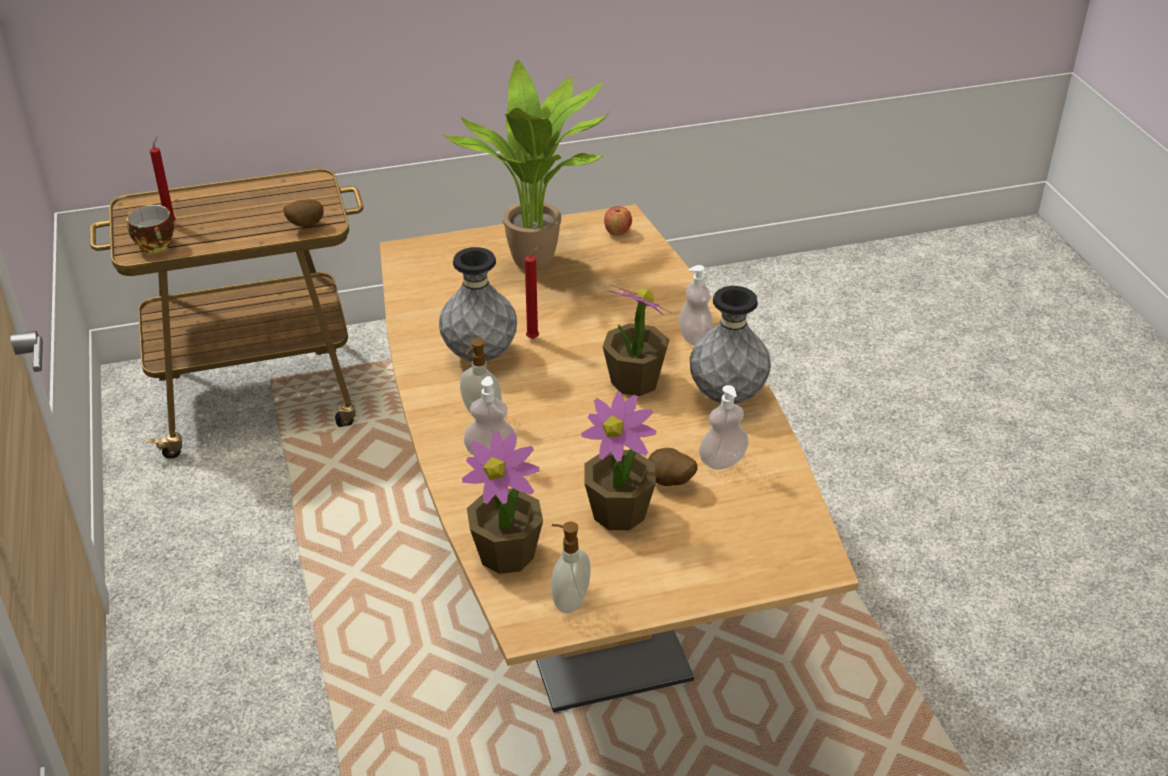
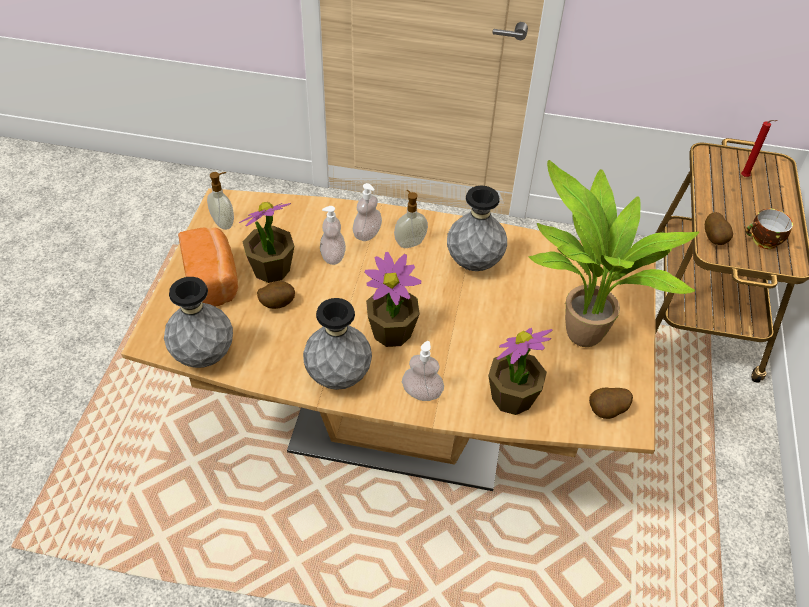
camera: 115 degrees right, 10 degrees up
(157, 245) = (712, 163): cup -> cup (763, 241)
(507, 554) = (278, 212): potted plant -> potted plant (512, 398)
(534, 338) = (478, 298): red candle -> none
(617, 232) = (607, 412): apple -> potato
(682, 557) = (212, 281): none -> bread
(722, 461) = (276, 340): soap dispenser -> soap dispenser (333, 256)
(796, 508) = (203, 356): none -> grey vase

